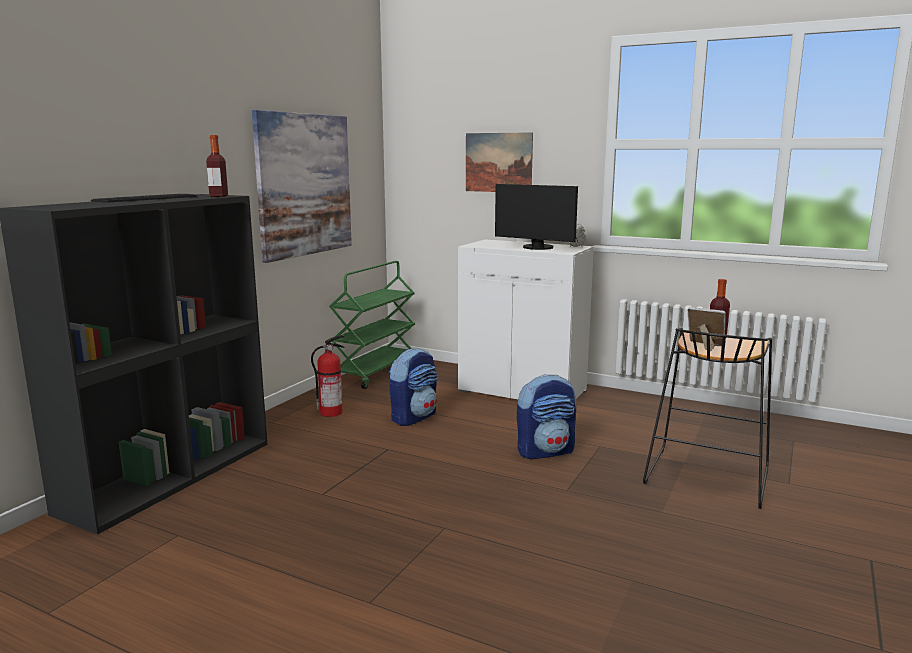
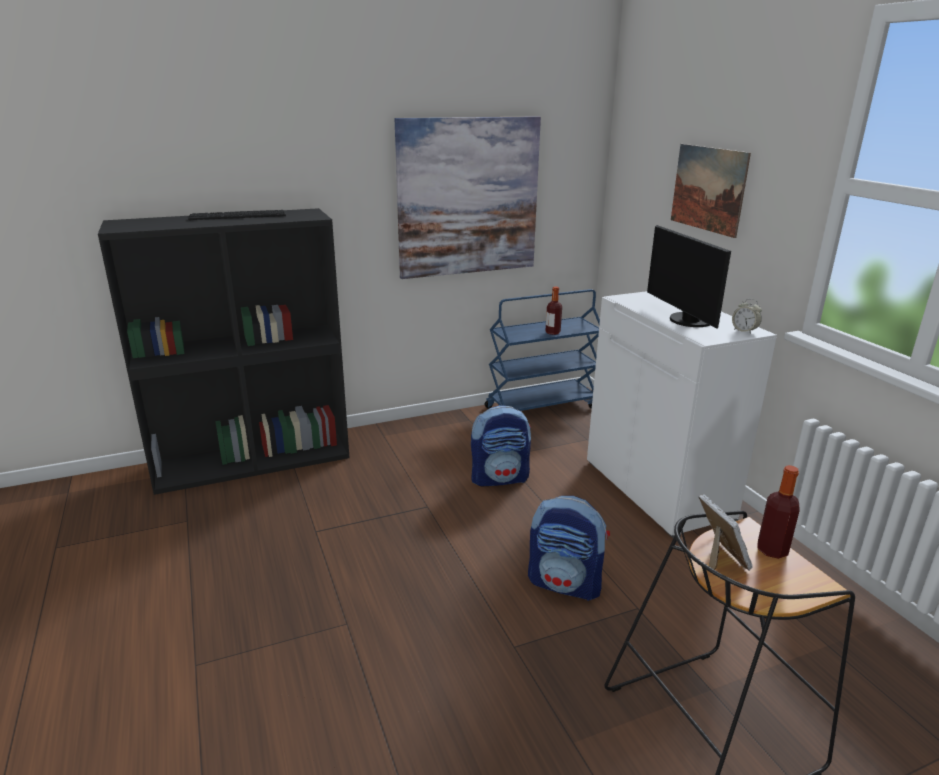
camera: 40 degrees right, 10 degrees up
(218, 196) = (304, 217): bottle -> bottle (552, 332)
(332, 412) = (440, 442): fire extinguisher -> none
(375, 372) = (541, 407): green cart -> blue cart

